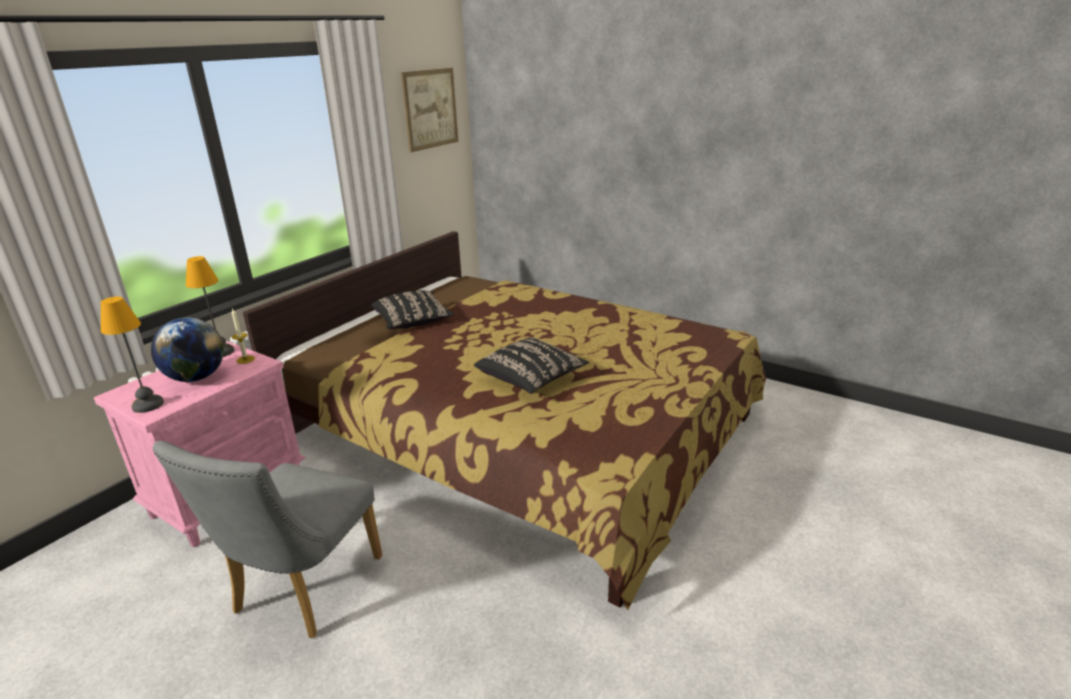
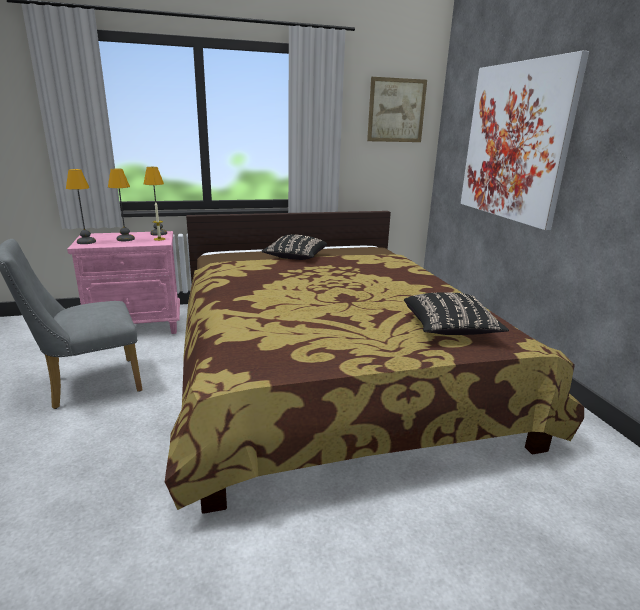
camera: 40 degrees right, 5 degrees down
(196, 377) = (125, 239): globe -> table lamp
(531, 379) = (291, 306): black pillow -> black pillow (449, 329)
(597, 141) = (515, 142): none -> picture

